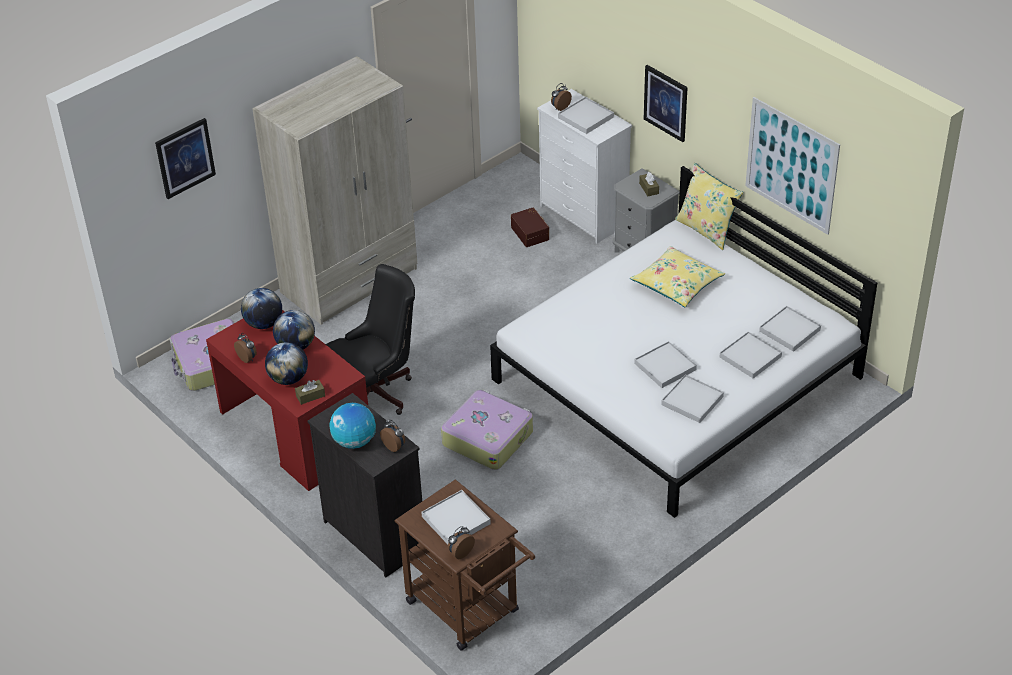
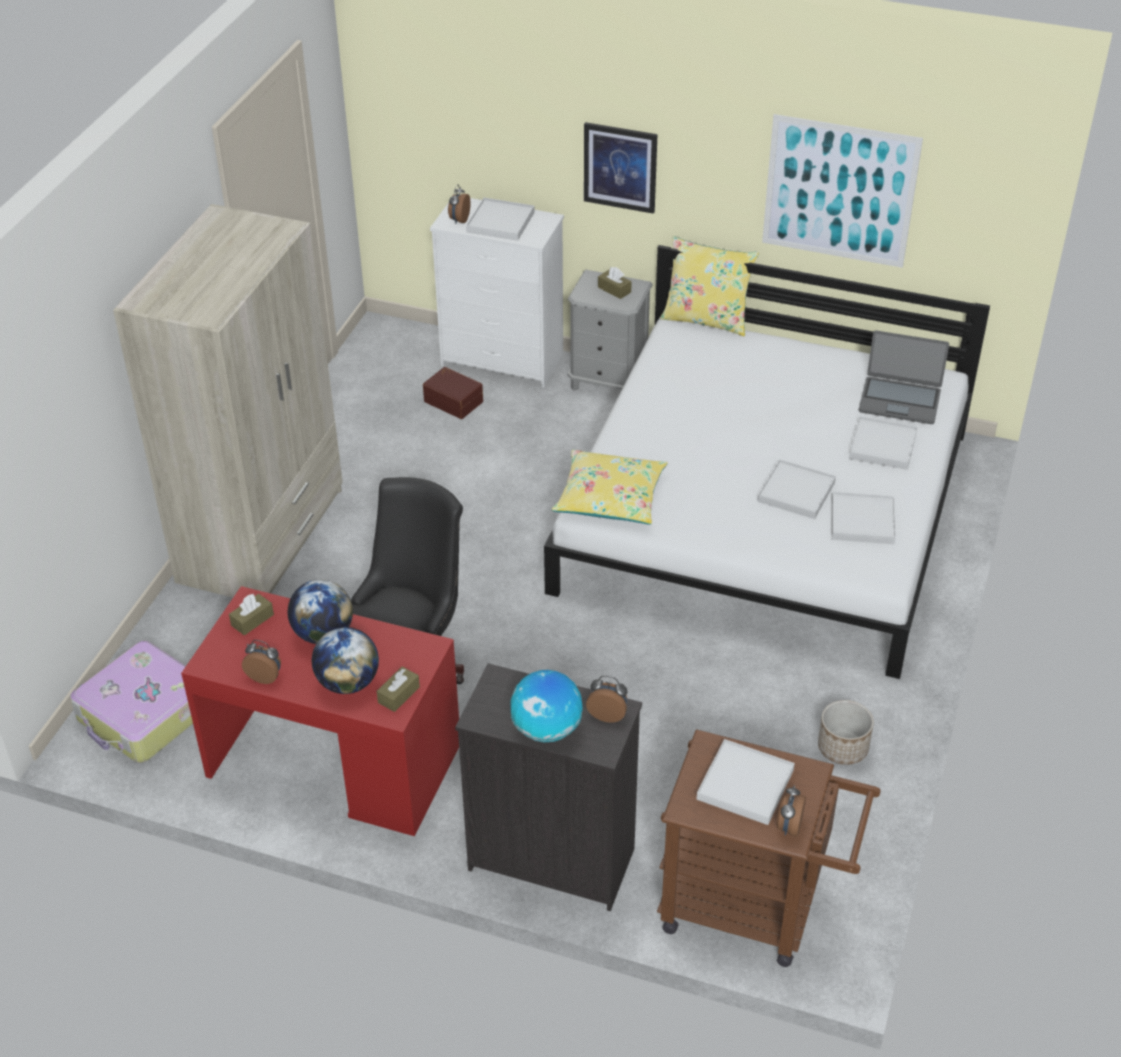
camera: 30 degrees left, 0 degrees up
(185, 158) = (44, 411): picture -> none
(264, 323) = (252, 620): globe -> brown tissue box
(487, 437) = (598, 669): suitcase -> none
(601, 544) = (843, 748): none -> planter
(677, 284) = (726, 391): yellow pillow -> yellow pillow (610, 497)
(790, 330) = (899, 401): white tray -> laptop

